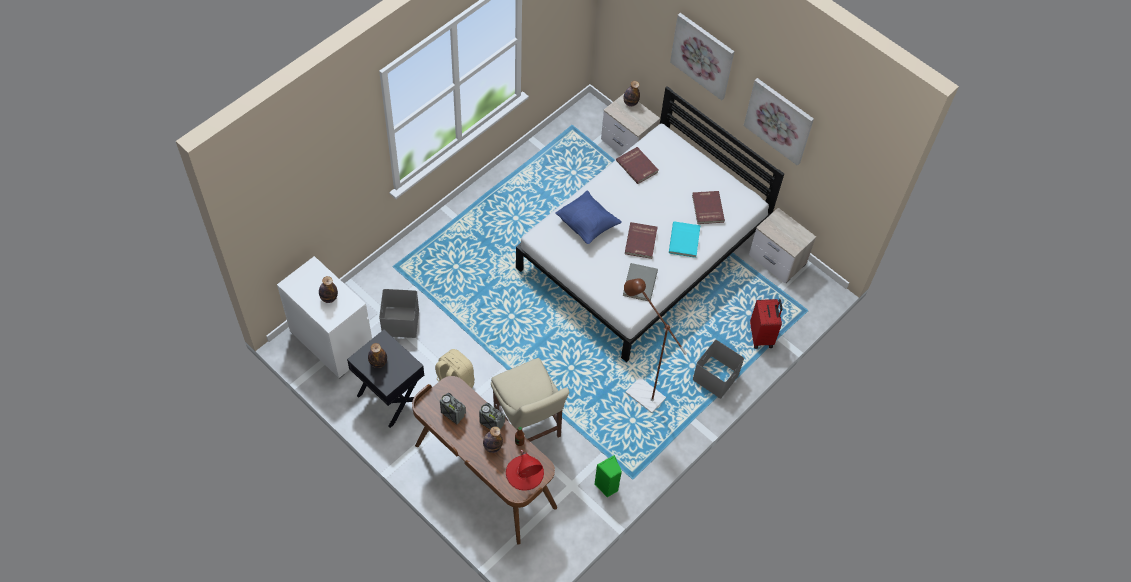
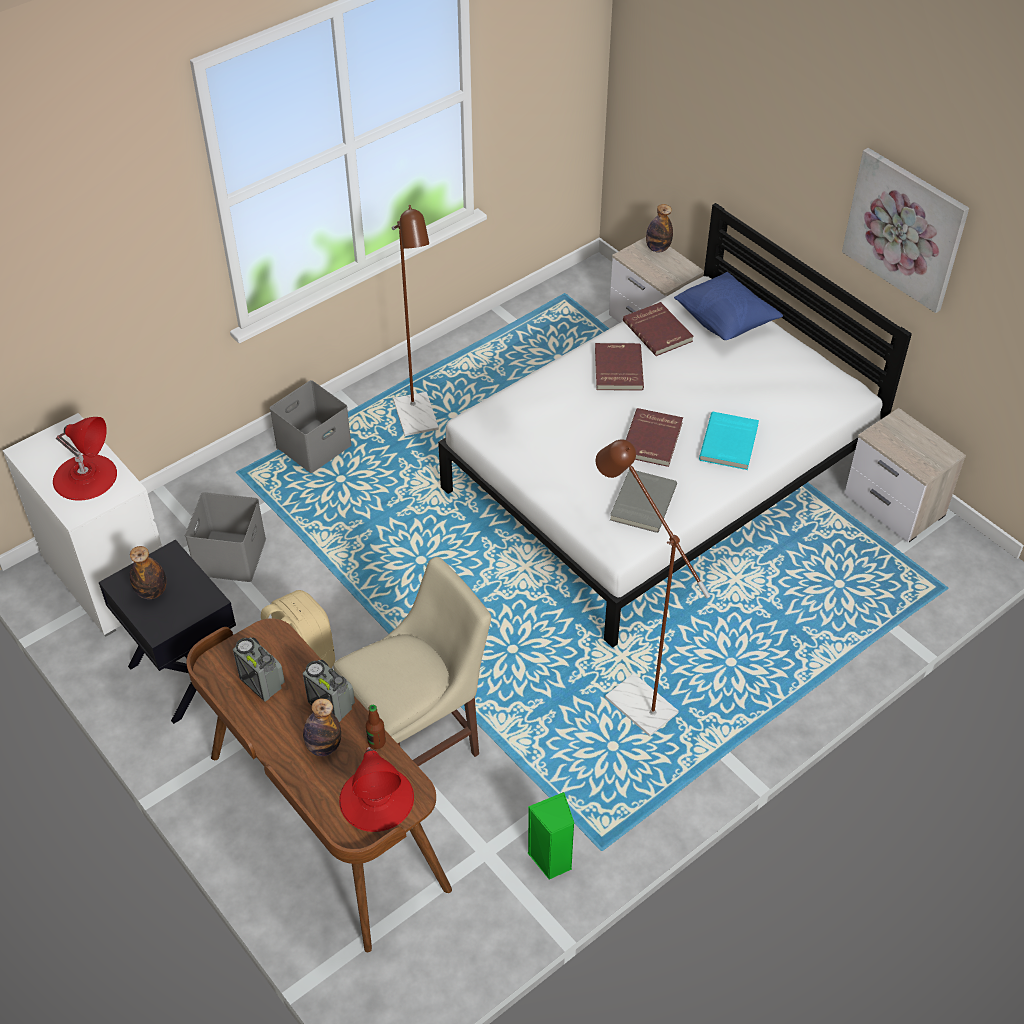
camera: 10 degrees right, 10 degrees down
(329, 298) = (85, 476): bottle -> red table lamp
(496, 224) = (418, 423): none -> brown floor lamp
(528, 428) = (421, 744): beige chair -> beige chair turned 105 degrees counterclockwise
(587, 225) = (561, 410): blue pillow -> blue pillow (725, 323)
(703, 55) = (775, 128): picture -> none
(707, 208) = (772, 397): red book -> red book (617, 369)
(715, 376) = (772, 683): grey storage box -> grey storage box (314, 445)
(762, 336) = (862, 623): red suitcase -> none

